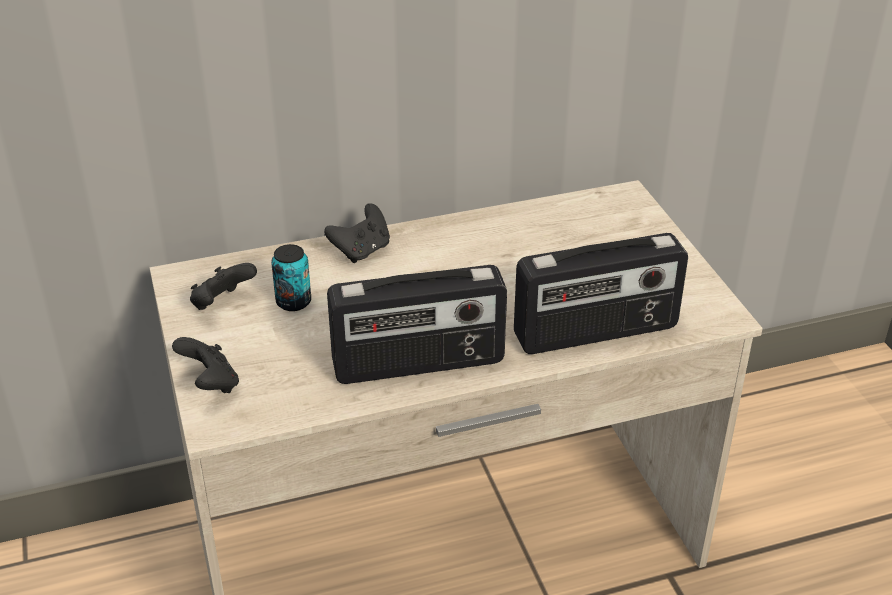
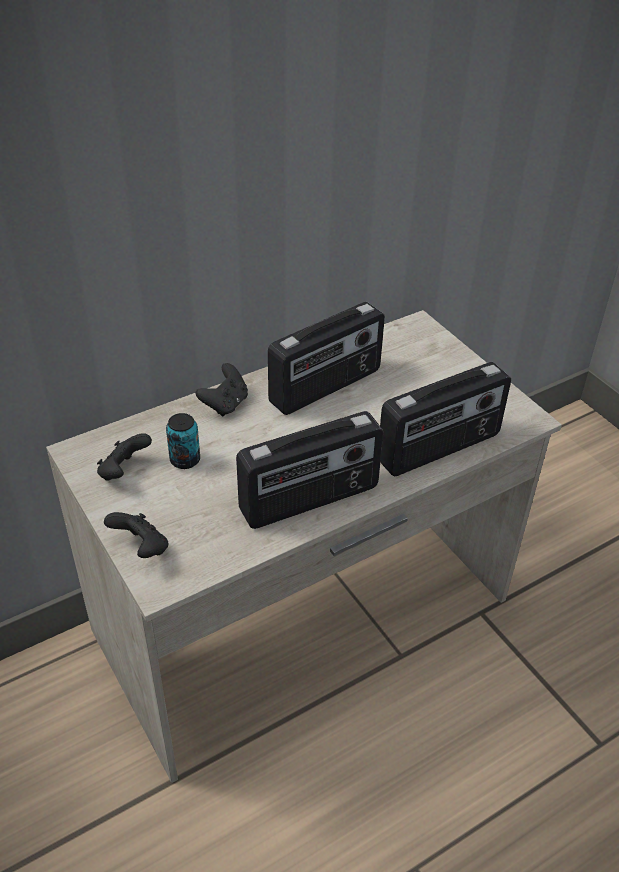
camera: 15 degrees left, 5 degrees up
(486, 248) = (326, 387): none -> radio

